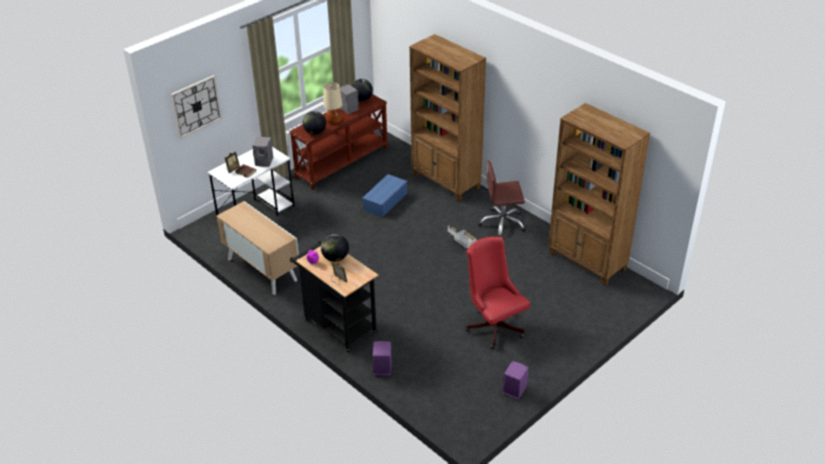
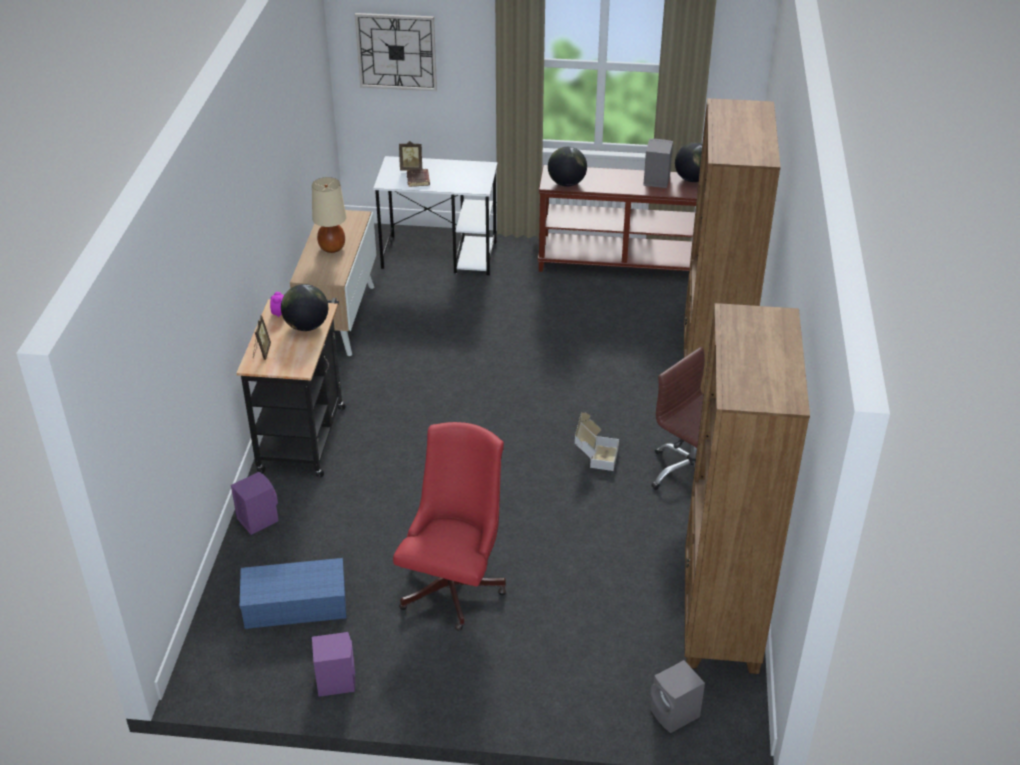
camera: 50 degrees right, 0 degrees up
(265, 161) = (457, 181): grey speaker -> grey speaker (675, 715)
(334, 121) = (611, 184): beige table lamp -> beige table lamp (332, 248)
(385, 202) = (594, 341): blue storage box -> blue storage box (294, 605)

